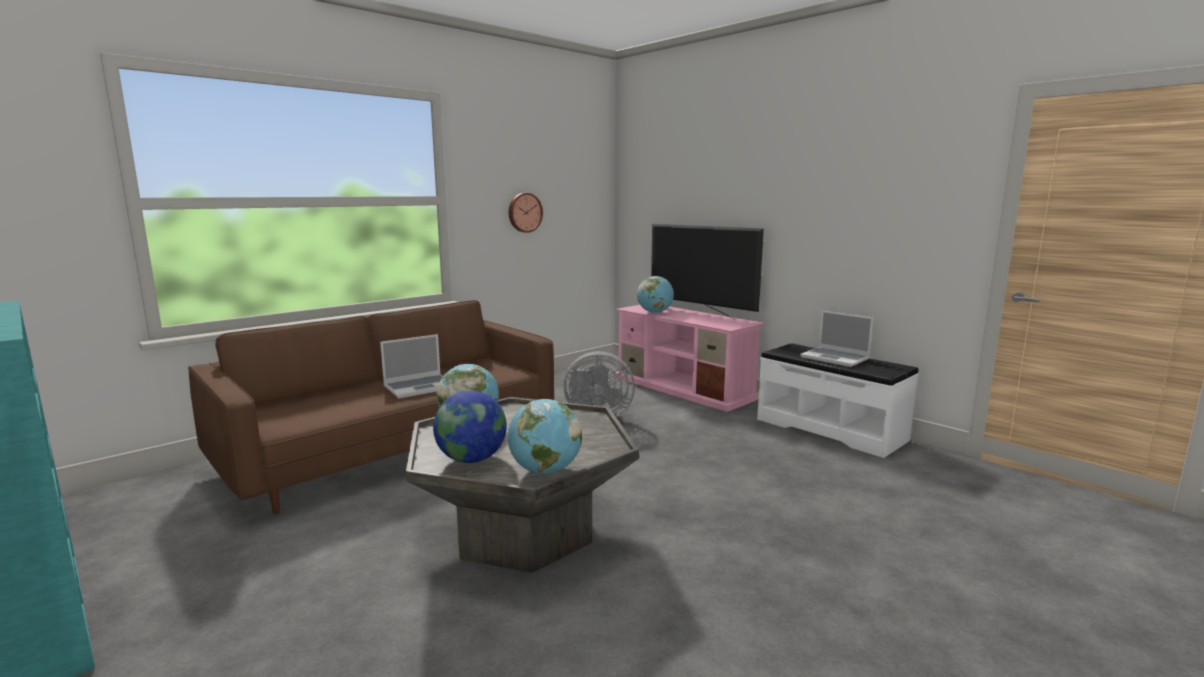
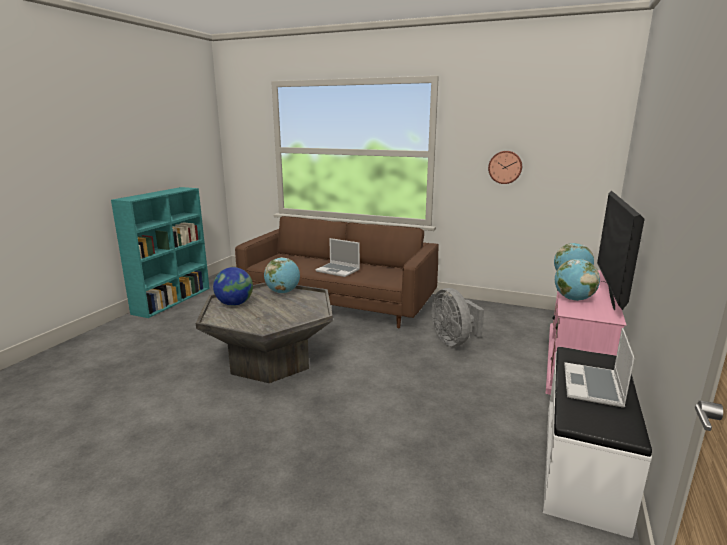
camera: 65 degrees right, 5 degrees up
(545, 471) = (227, 321): globe -> globe (573, 299)

